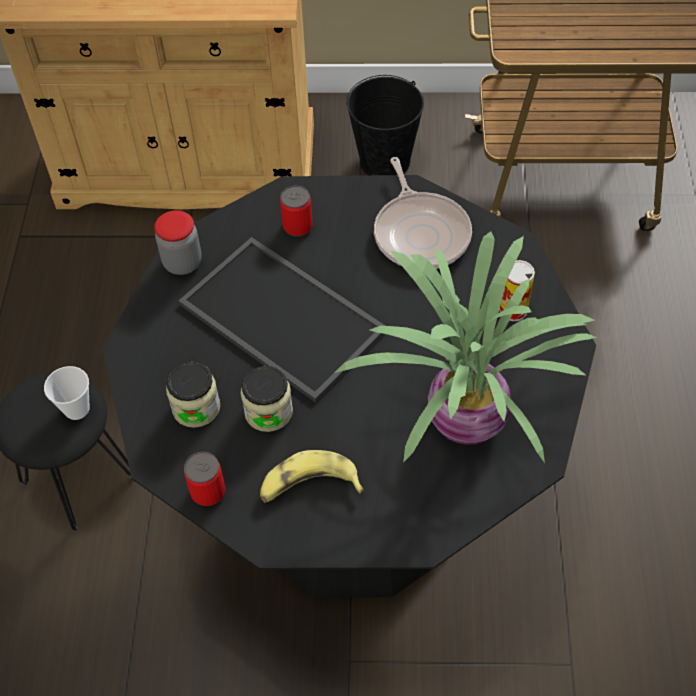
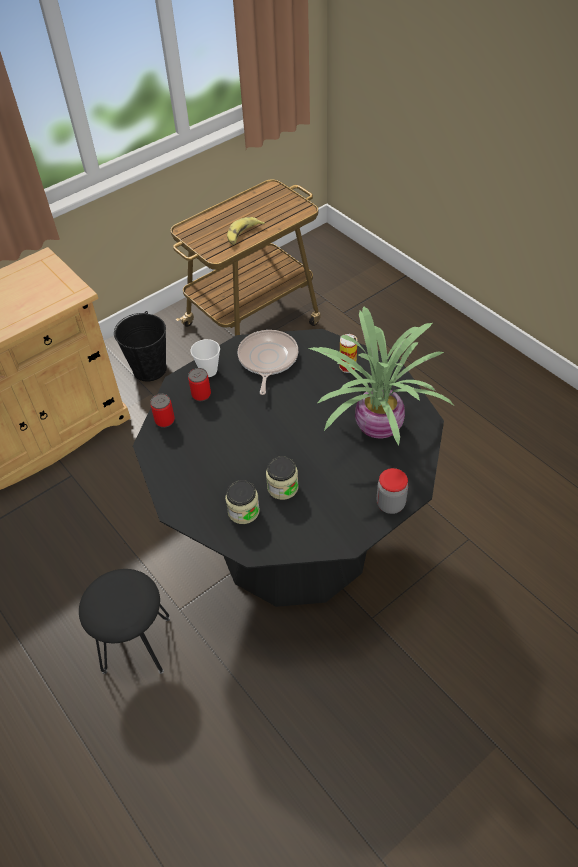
camera: 40 degrees left, 5 degrees down
(77, 409) = (134, 586): cup -> cup (208, 371)
(182, 263) = (157, 450): jar -> jar (390, 504)
(208, 492) = (293, 544): can -> can (165, 420)
(278, 318) = (239, 442): tray -> none
(308, 486) = (339, 505): banana -> banana (243, 235)
(420, 233) = (267, 360): frying pan -> frying pan turned 120 degrees counterclockwise

